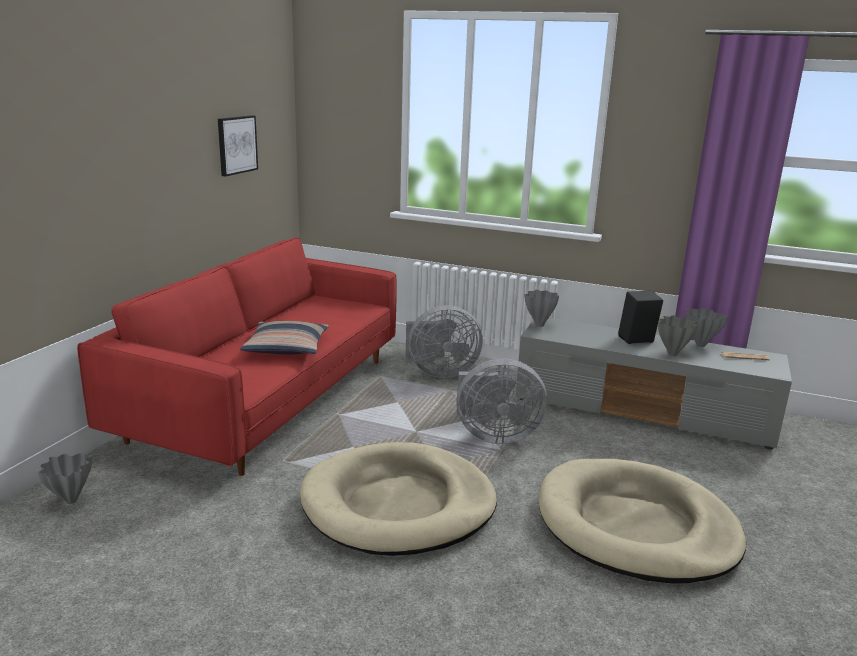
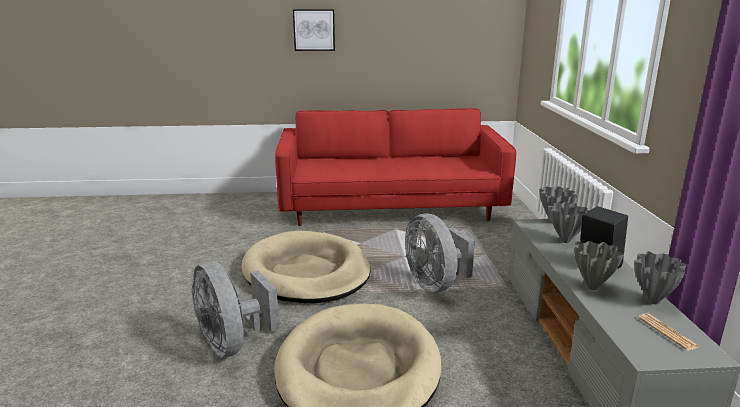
camera: 65 degrees right, 0 degrees up
(70, 501) = (245, 202): grey vase -> grey vase (564, 241)
(236, 145) = (443, 33): picture -> picture (314, 30)
(286, 348) = (378, 169): pillow -> none
(439, 372) = (510, 243): grey fan -> grey fan (232, 343)

